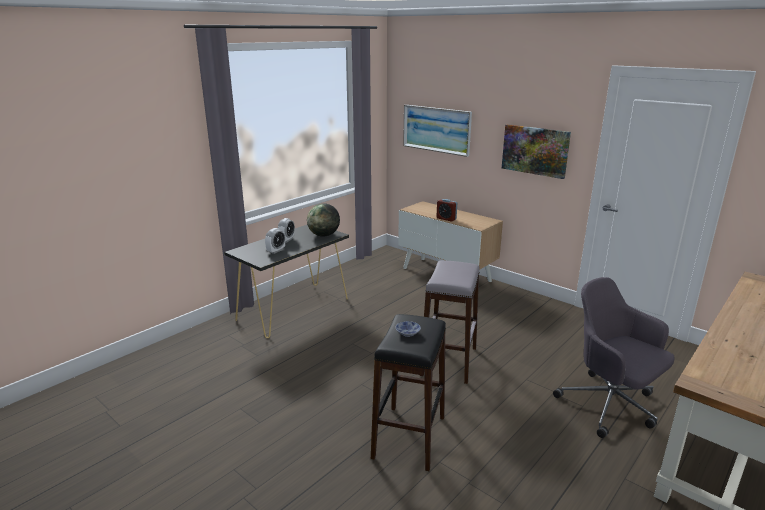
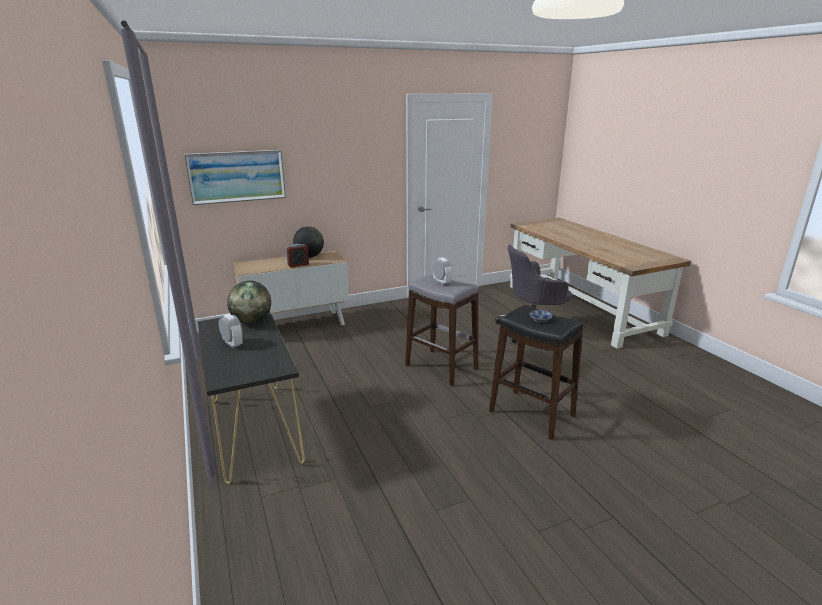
camera: 65 degrees left, 0 degrees up
(276, 251) = (258, 355): alarm clock -> alarm clock (442, 282)
(471, 217) = (309, 256): none -> globe
(535, 150) = (354, 176): picture -> none

